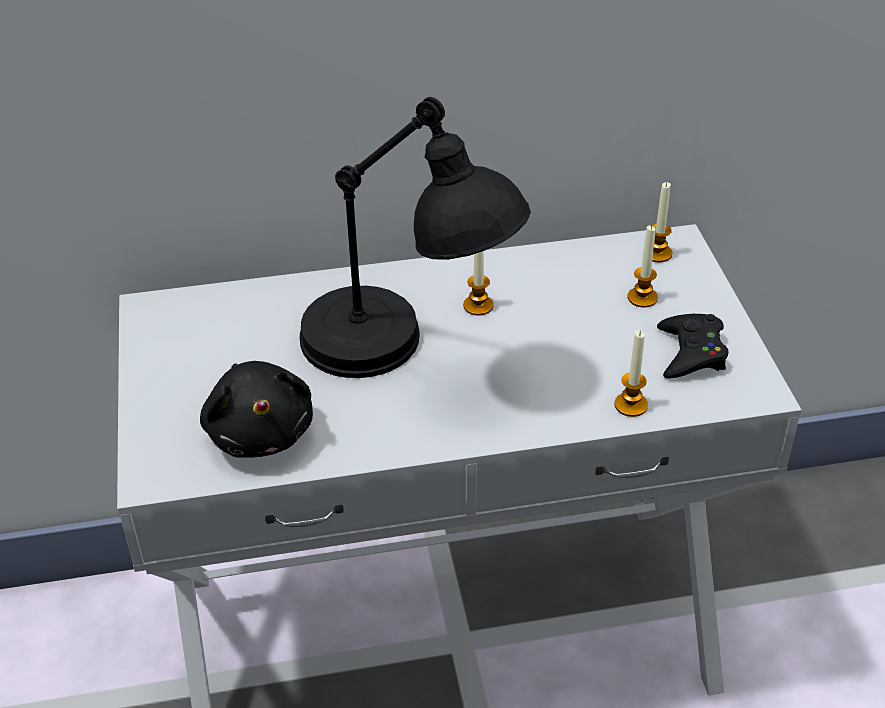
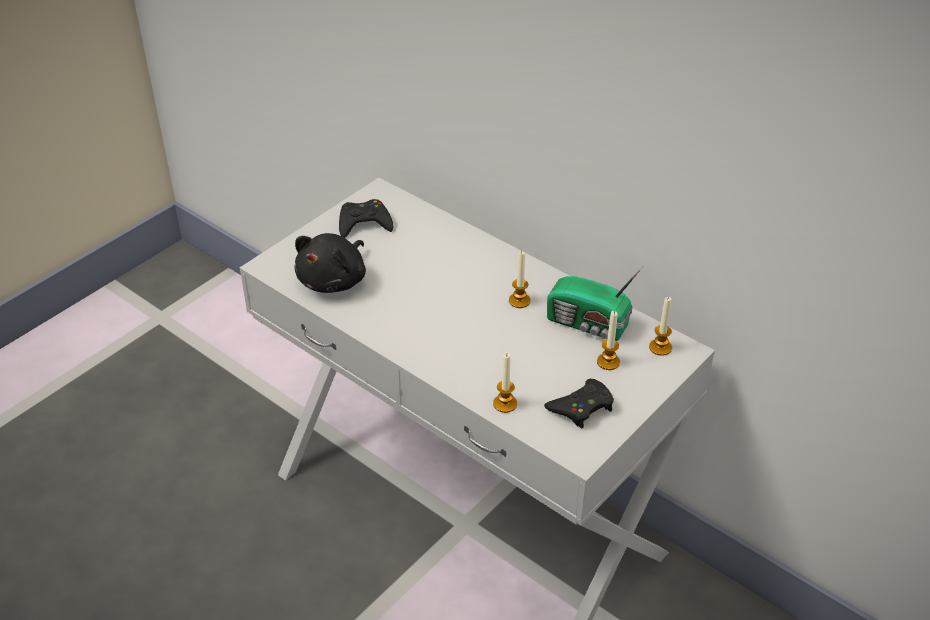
camera: 50 degrees right, 0 degrees up
(189, 351) = (364, 223): none -> black game controller
(407, 357) = (445, 298): black table lamp -> none
(571, 279) = (589, 324): none -> radio

